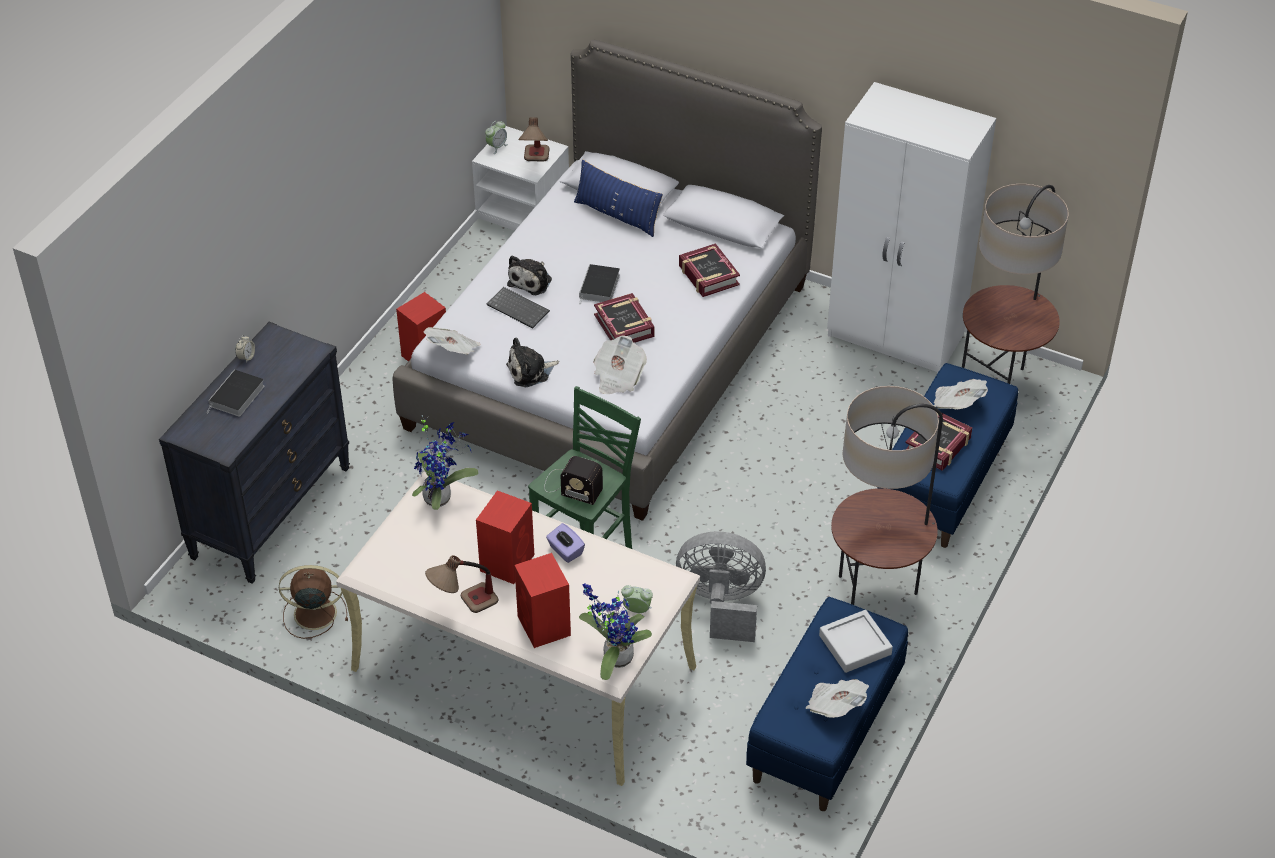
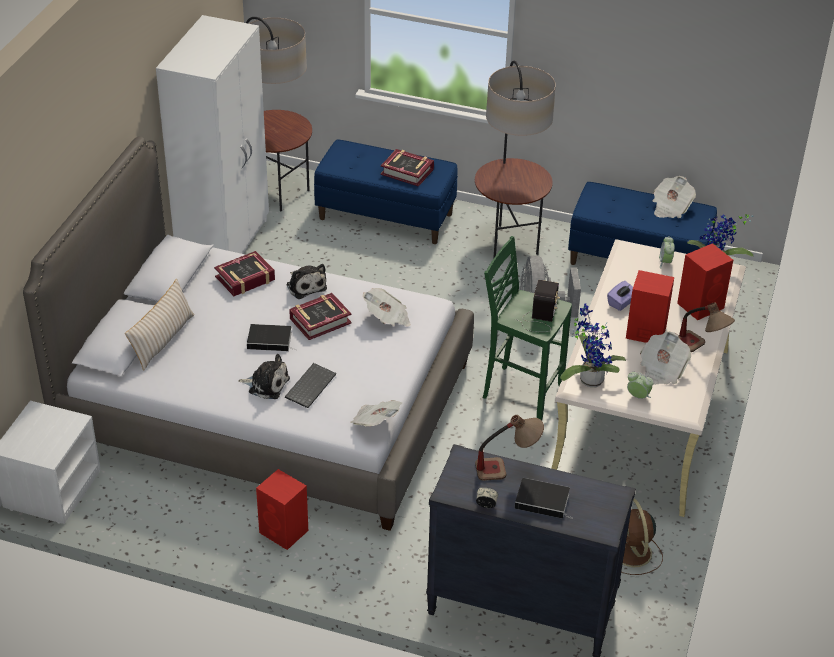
camera: 100 degrees left, 5 degrees down
(496, 147) = (29, 453): alarm clock -> alarm clock (638, 396)
(530, 371) = (391, 371): plush toy -> plush toy (305, 286)
(536, 163) = (59, 420): table lamp -> table lamp (507, 468)
(617, 215) = (163, 340): blue pillow -> beige pillow
(855, 645) = (613, 201): grey tray -> none
(957, 404) = (361, 164): newspaper -> newspaper (661, 370)

